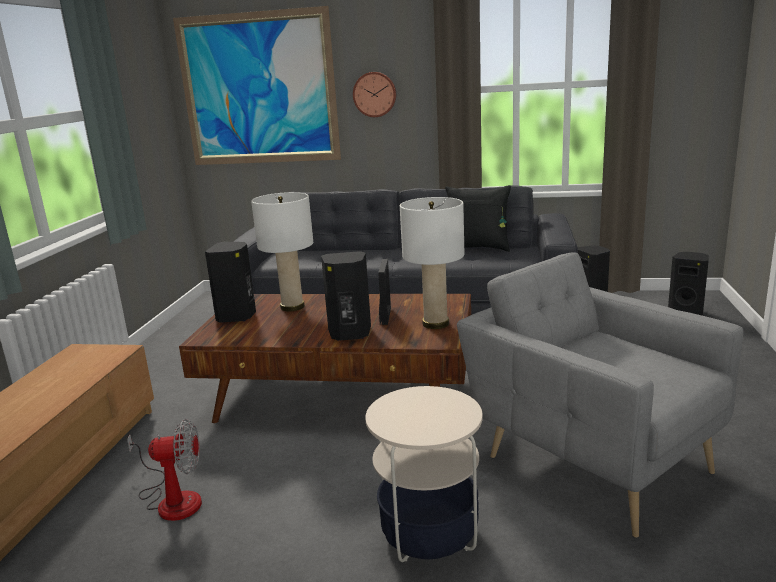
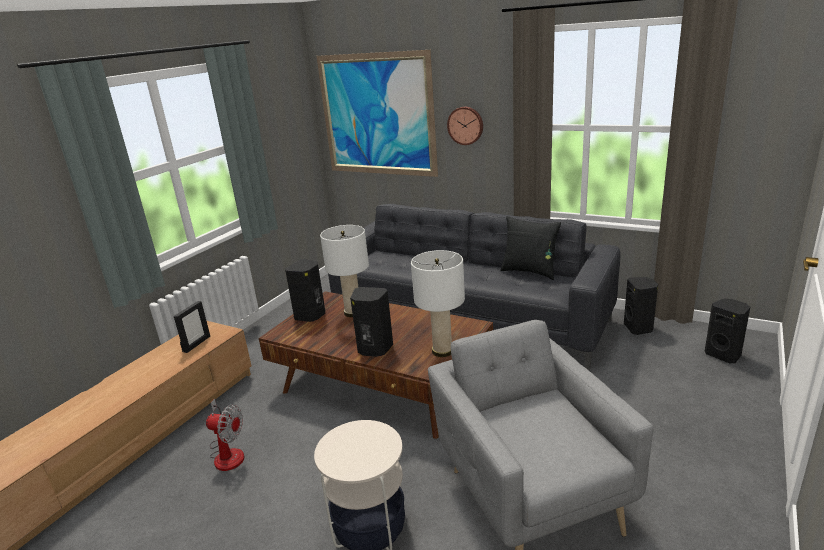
camera: 20 degrees right, 5 degrees up
(385, 316) = (411, 335): picture frame -> picture frame (196, 344)

